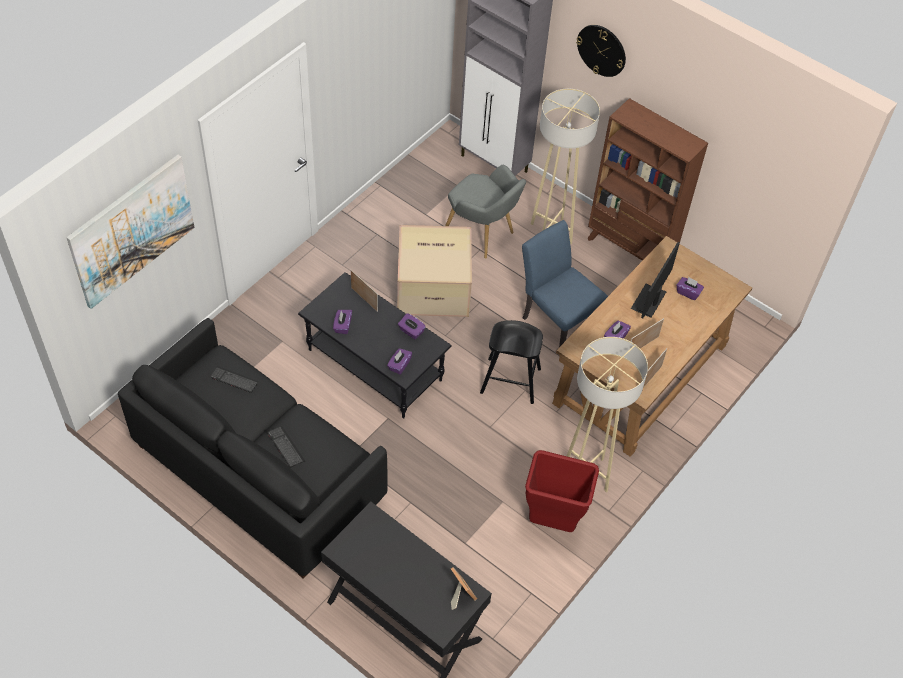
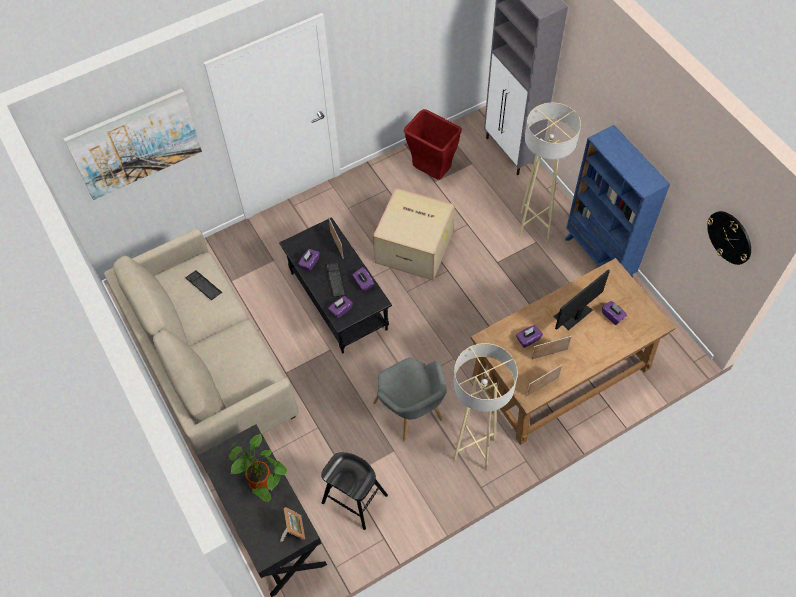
camera: 25 degrees right, 5 degrees up
(258, 472) = (209, 365): black sofa -> beige sofa
(286, 447) = (219, 354): keyboard -> keyboard (336, 280)
(407, 557) = (264, 482): none -> potted plant
(482, 235) = (474, 212): grey armchair -> grey armchair (411, 414)
(510, 381) = (445, 346): black stool -> black stool (354, 499)
(553, 521) = (429, 481): red trash can -> red trash can (432, 173)
(556, 320) = (506, 304): blue chair -> none
(601, 50) = (599, 75): wall clock -> wall clock (729, 237)
(630, 250) = (598, 258): brown bookcase -> blue bookcase

